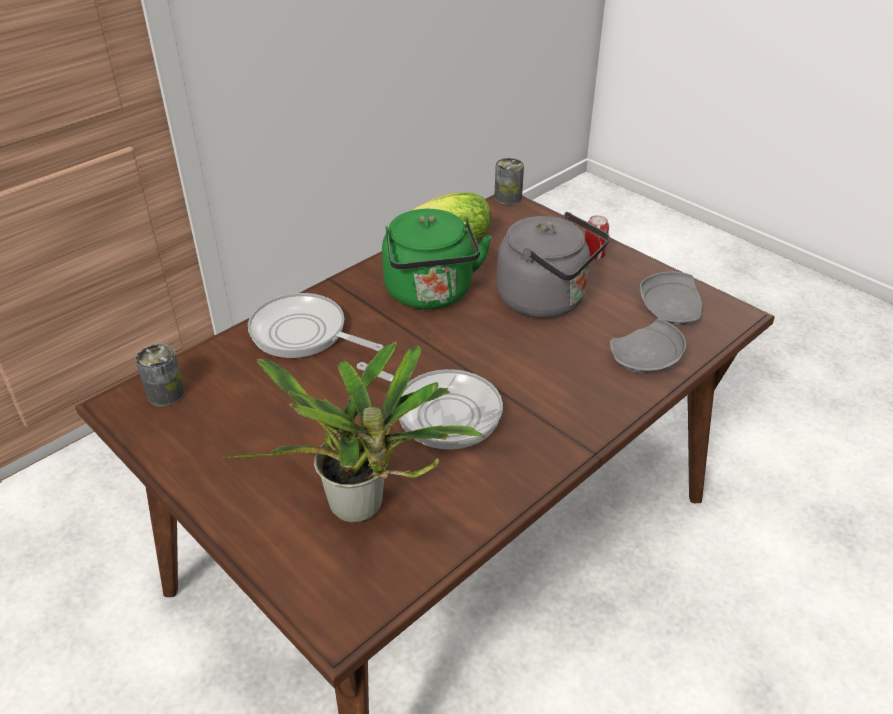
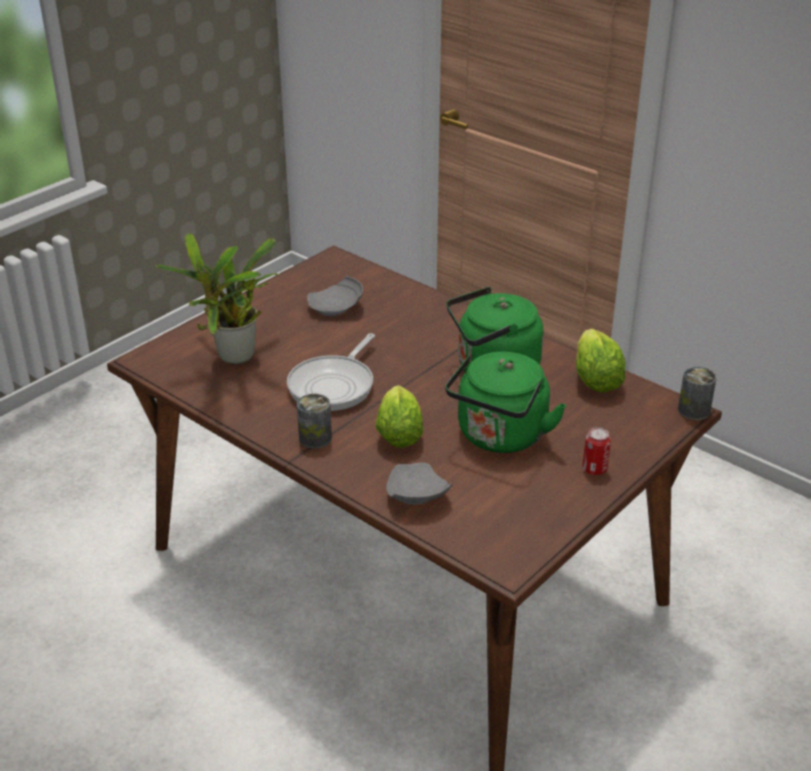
camera: 85 degrees right, 5 degrees down
(166, 393) = (345, 272): can -> can (315, 438)
(303, 334) = (422, 315): frying pan -> none
(536, 365) = (399, 431): none -> lettuce
(547, 300) = (500, 437): grey kettle -> green kettle
(671, 311) = (501, 519): grey plate -> grey plate (336, 308)

